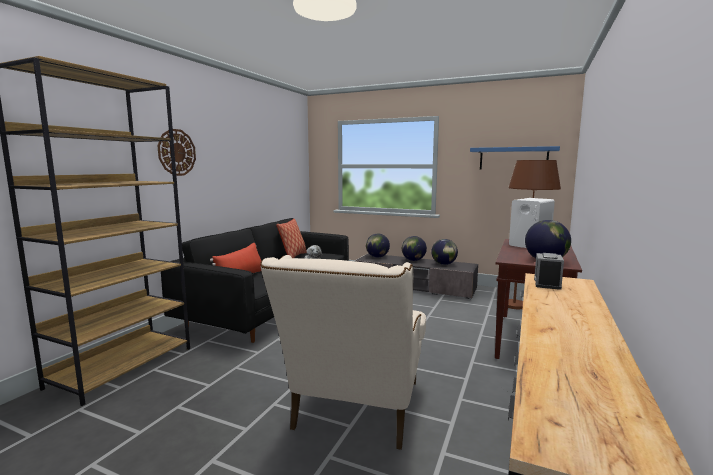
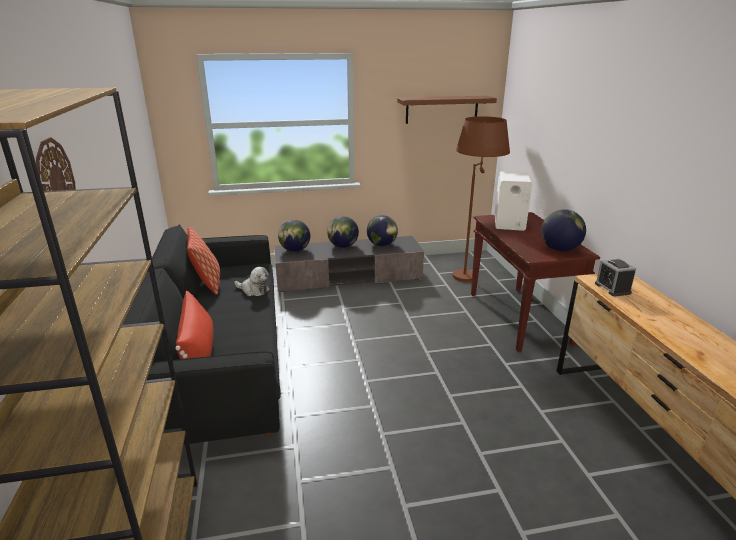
camera: 35 degrees left, 15 degrees up
(354, 413) = (486, 473): beige armchair -> none
(513, 158) = (442, 109): blue shelf -> brown shelf

